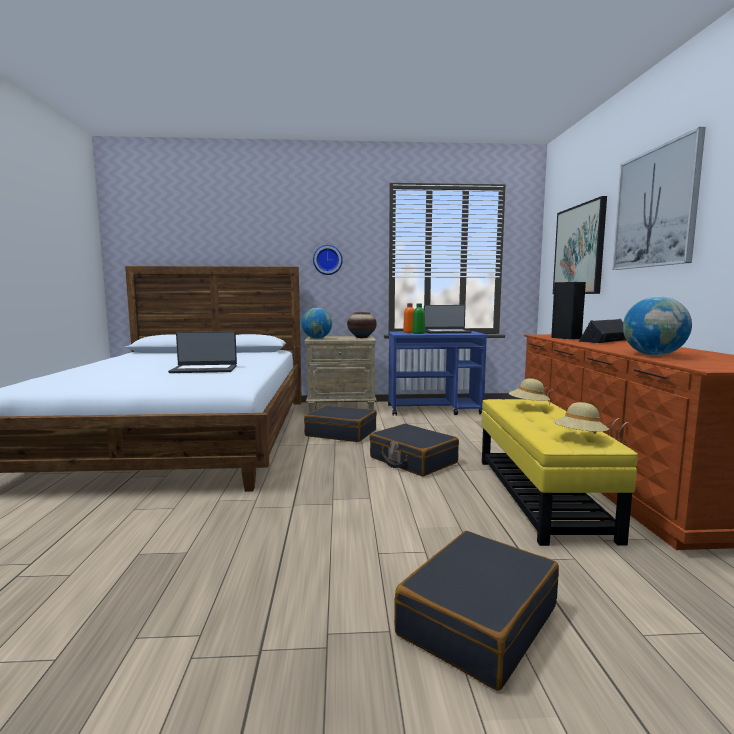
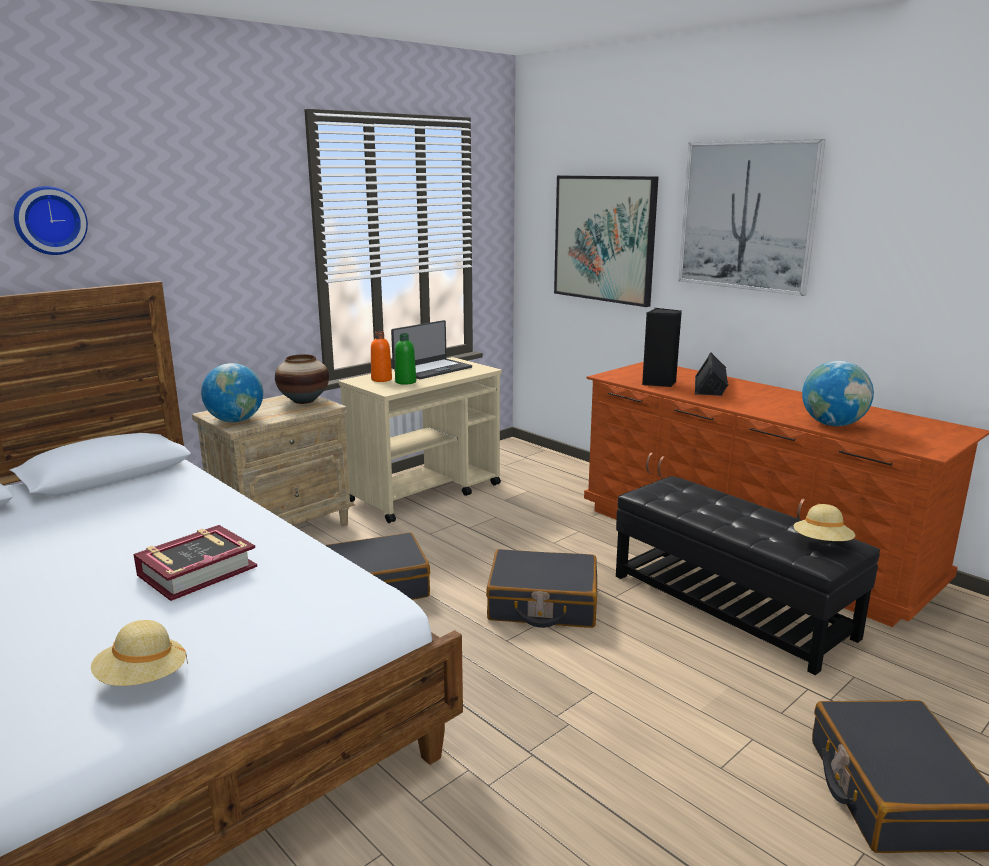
camera: 40 degrees left, 10 degrees up
(204, 369) = (197, 571): laptop -> book
(327, 260) = (210, 260): wall clock -> wall clock (49, 220)
(434, 410) = (426, 492): blue cart -> beige cart
(528, 406) = (692, 498): beige hat -> beige hat (142, 679)
(540, 495) = (730, 605): yellow ottoman -> black ottoman

